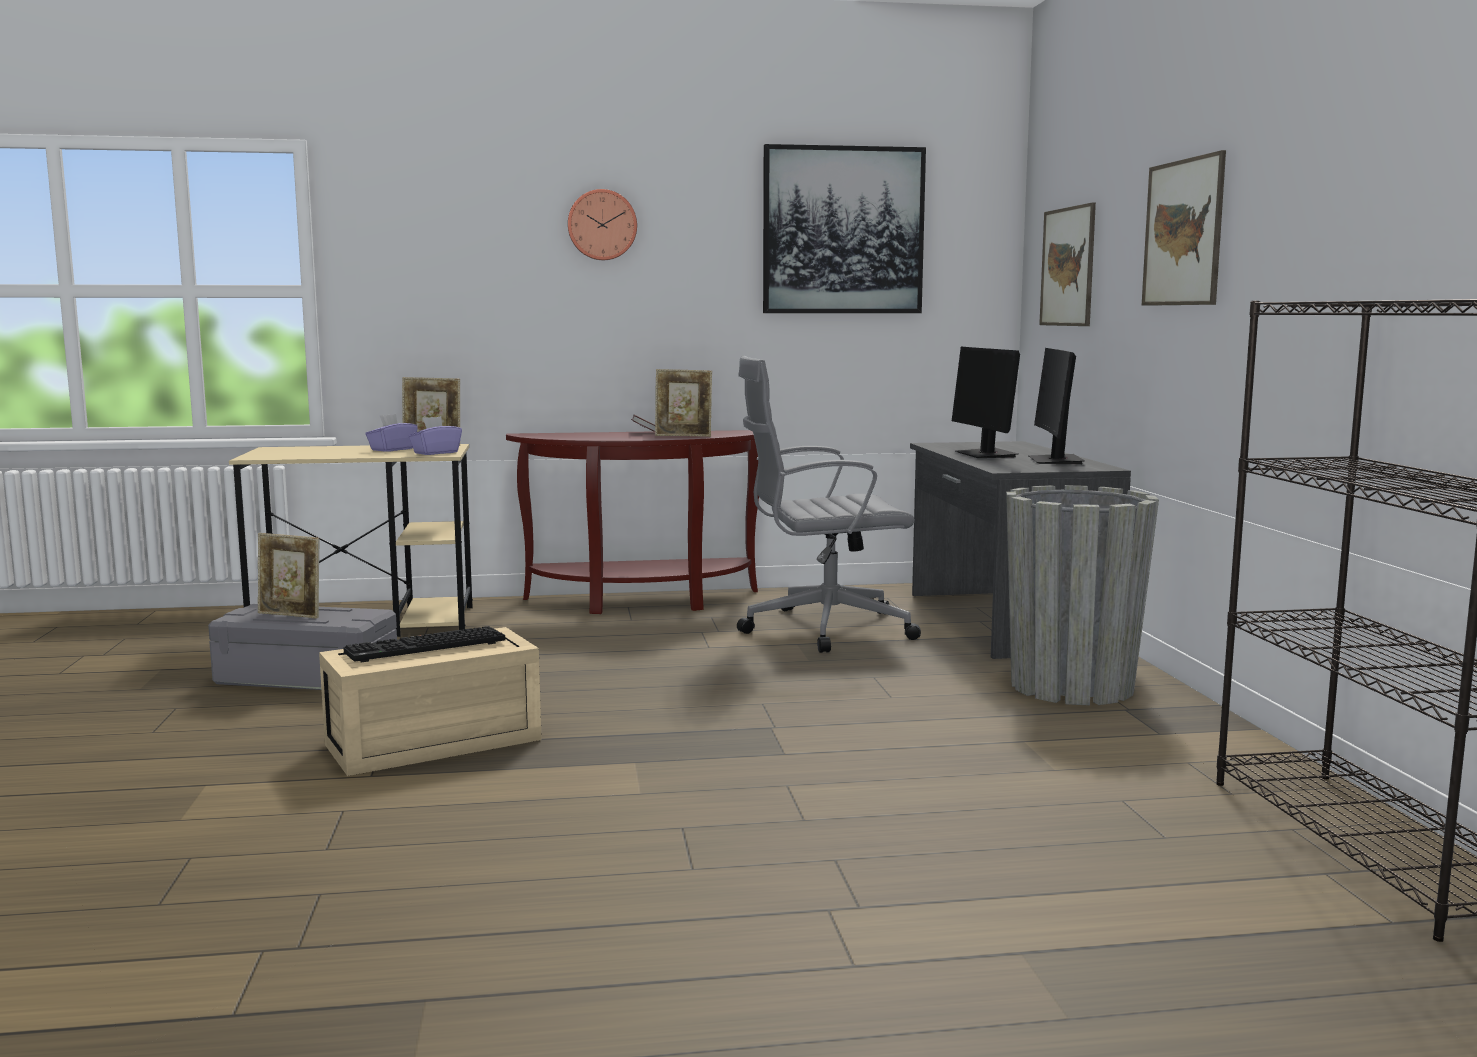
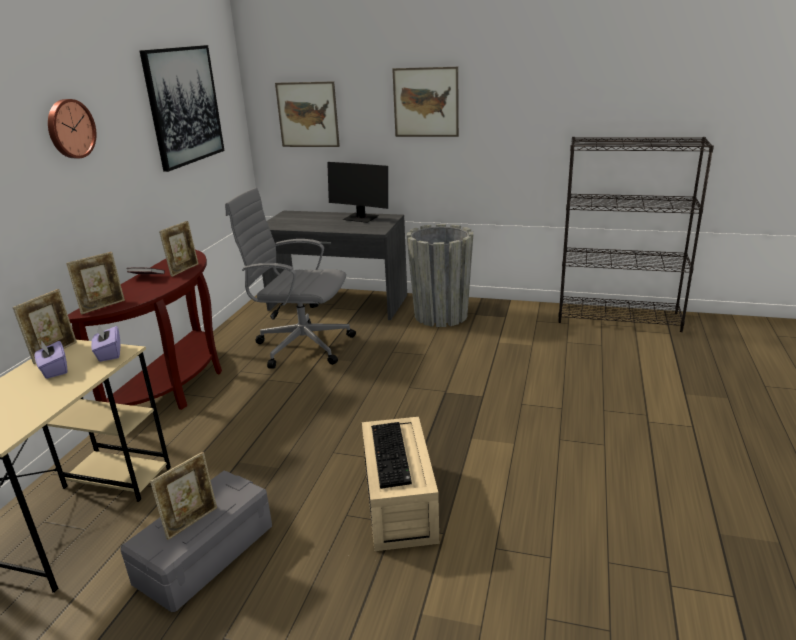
camera: 65 degrees left, 15 degrees up
(545, 435) = (103, 306): none -> picture frame
(822, 629) = (301, 346): grey office chair -> grey office chair turned 90 degrees clockwise
(986, 454) = (324, 224): monitor -> none

